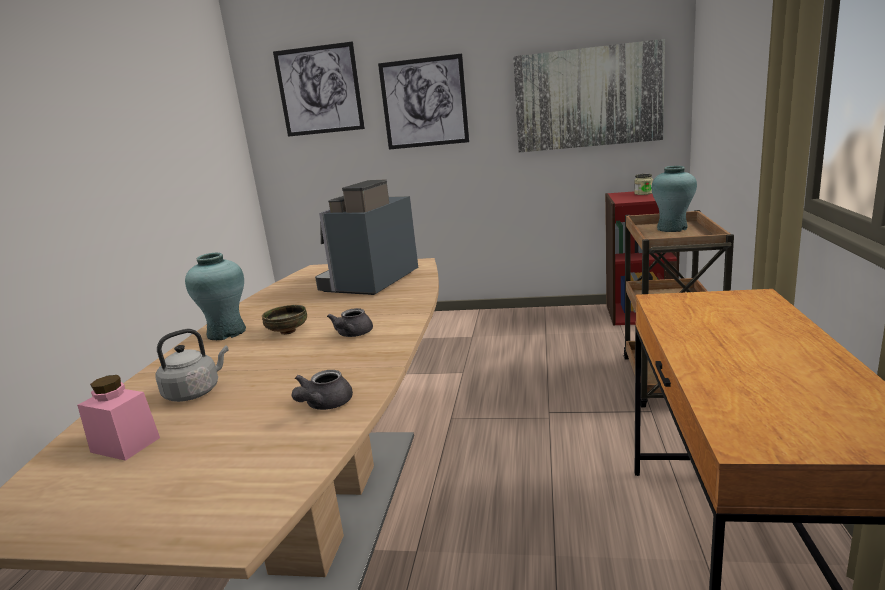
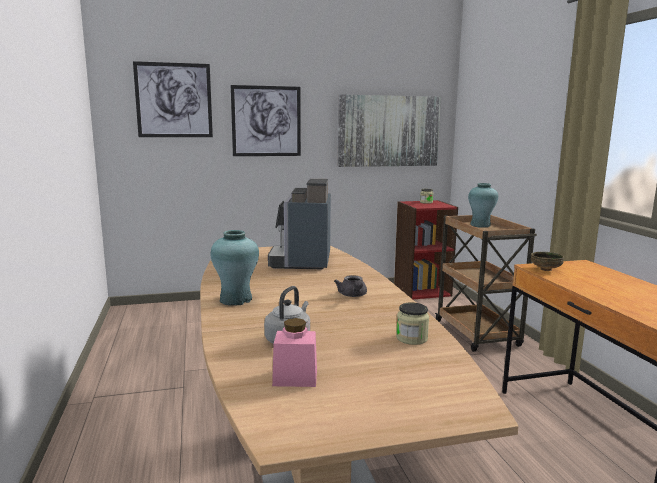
camera: 25 degrees left, 5 degrees down
(287, 332) = (292, 296): bowl -> bowl (546, 269)
(324, 405) = (411, 338): grey teapot -> jar

